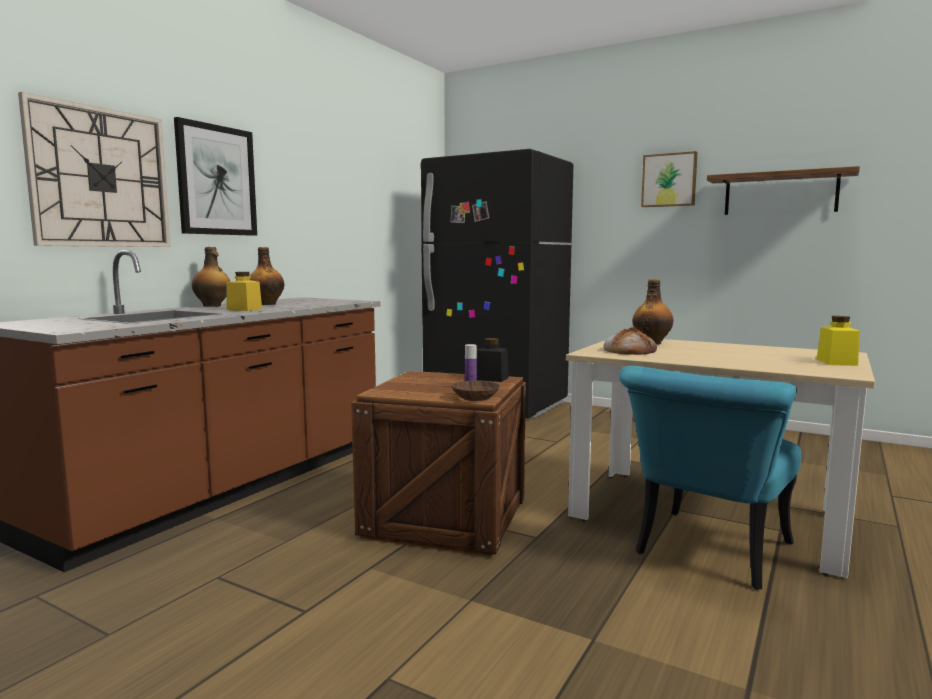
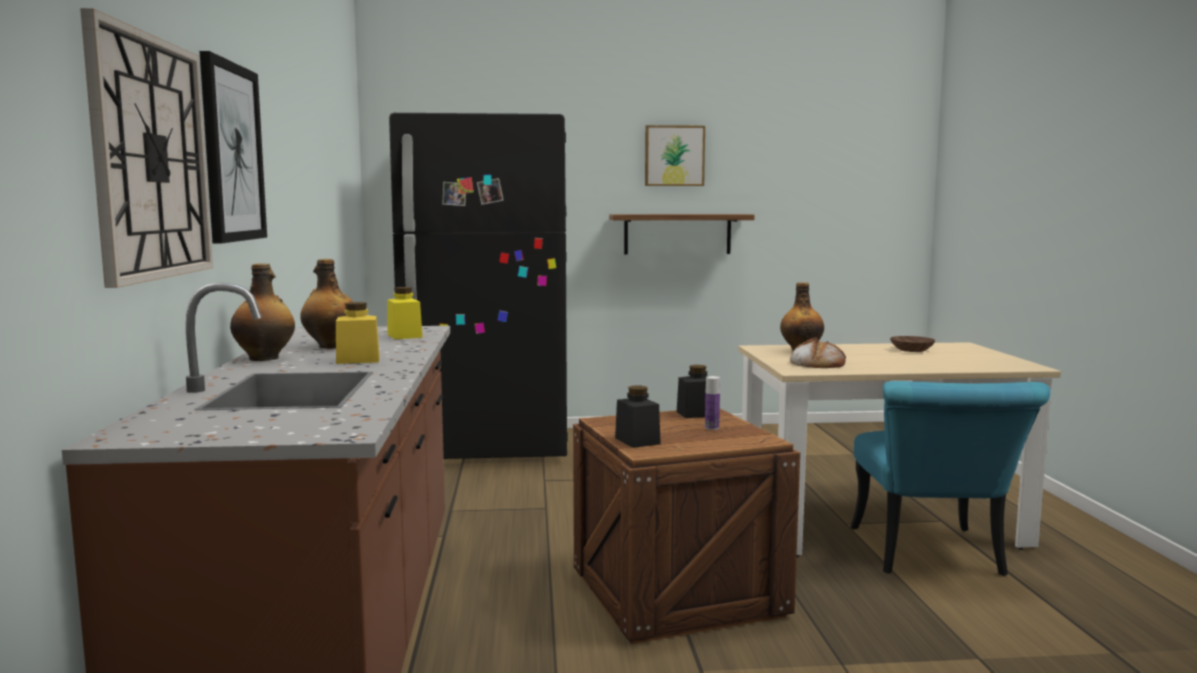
camera: 35 degrees left, 0 degrees up
(396, 386) = (637, 441): none -> black jar
(475, 398) = (756, 439): brown bowl -> brown bowl (913, 350)
(780, 194) = (787, 177): shelf -> shelf (677, 234)
(836, 362) = (988, 355): yellow jar -> yellow jar (404, 336)

